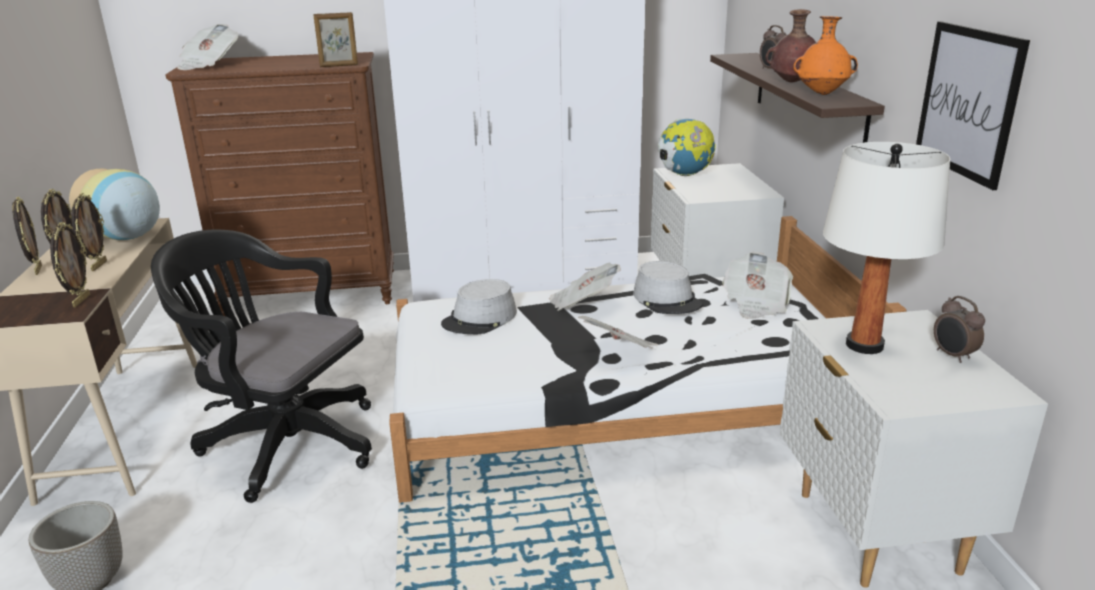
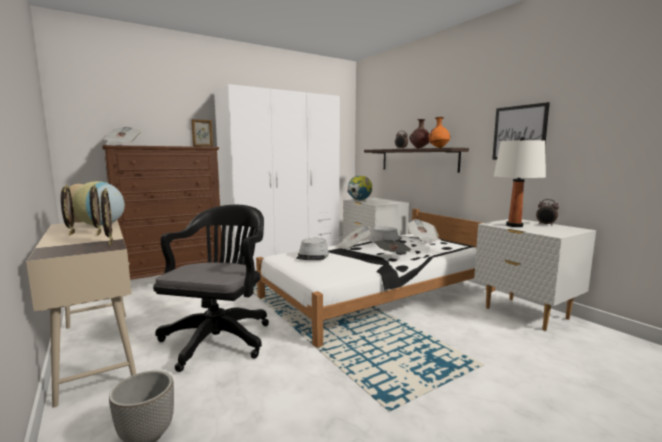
camera: 25 degrees left, 15 degrees down
(37, 270) = (51, 238): picture frame -> none
(284, 442) = (219, 338): black office chair -> black office chair turned 105 degrees clockwise

